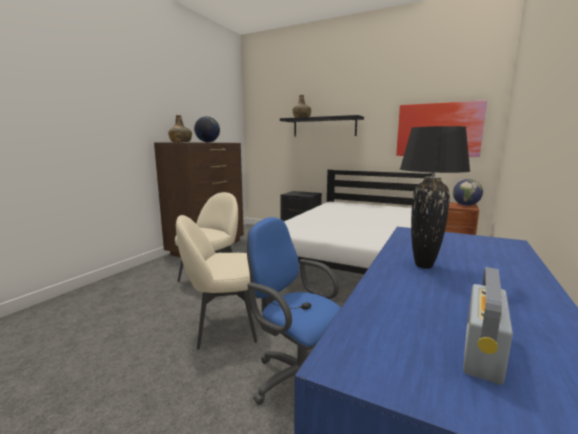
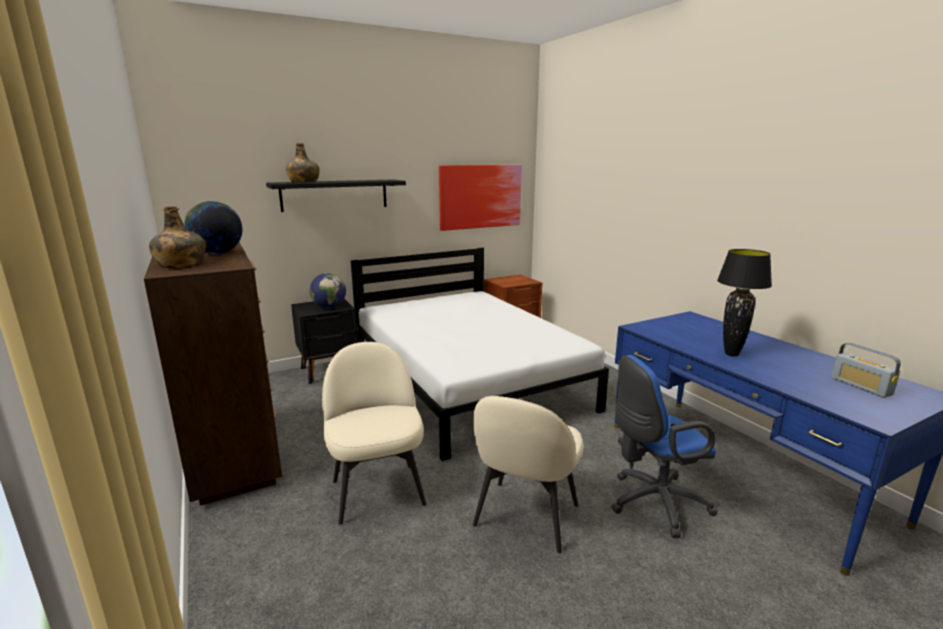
camera: 55 degrees left, 5 degrees up
(465, 205) = (520, 278): globe -> globe (329, 307)

